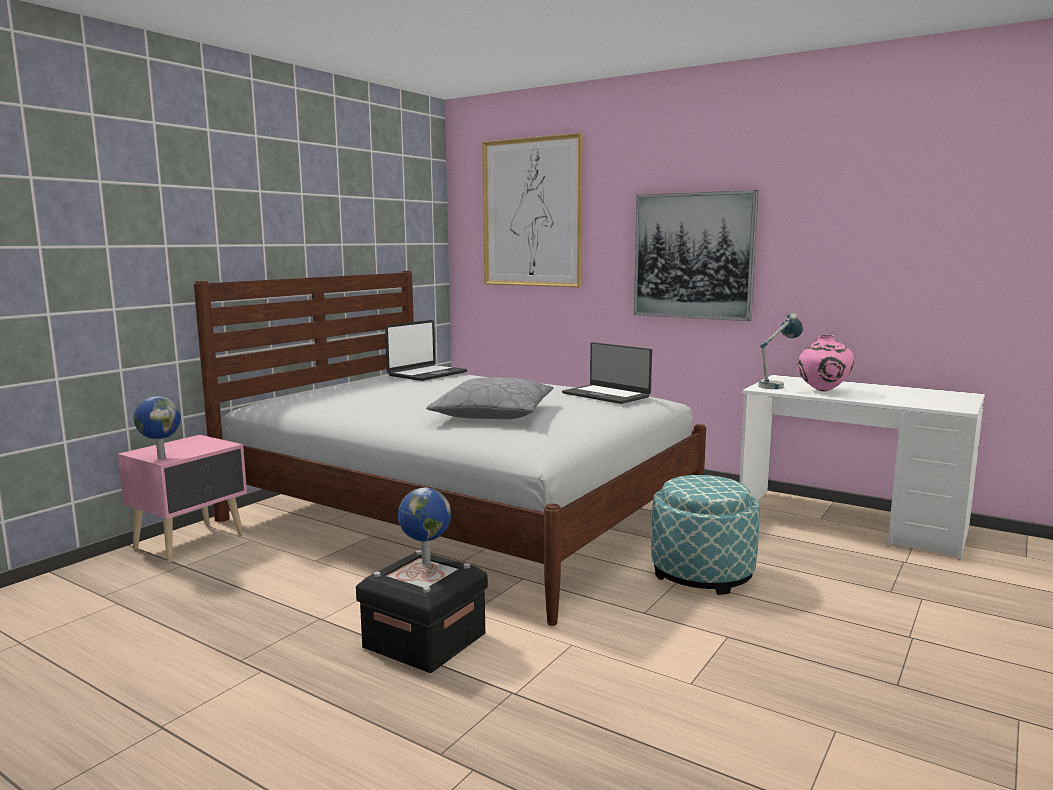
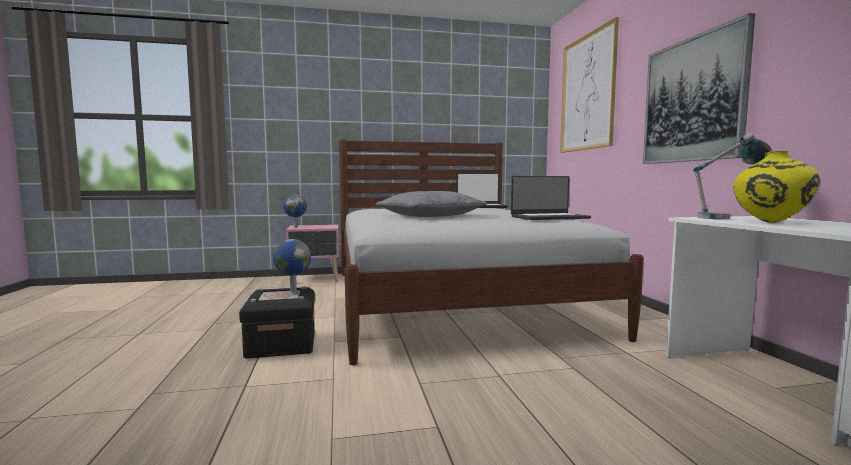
camera: 45 degrees right, 5 degrees down
(606, 395) = (549, 217): laptop -> laptop turned 105 degrees counterclockwise
(702, 573) = (529, 379): ottoman -> none
(822, 391) = (770, 223): pink vase -> yellow vase

